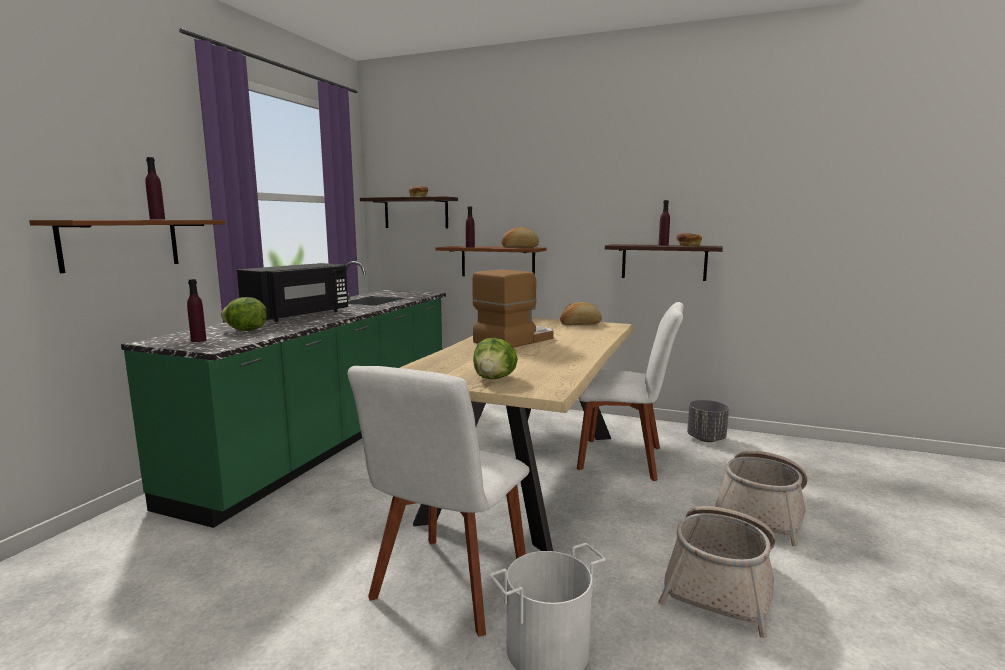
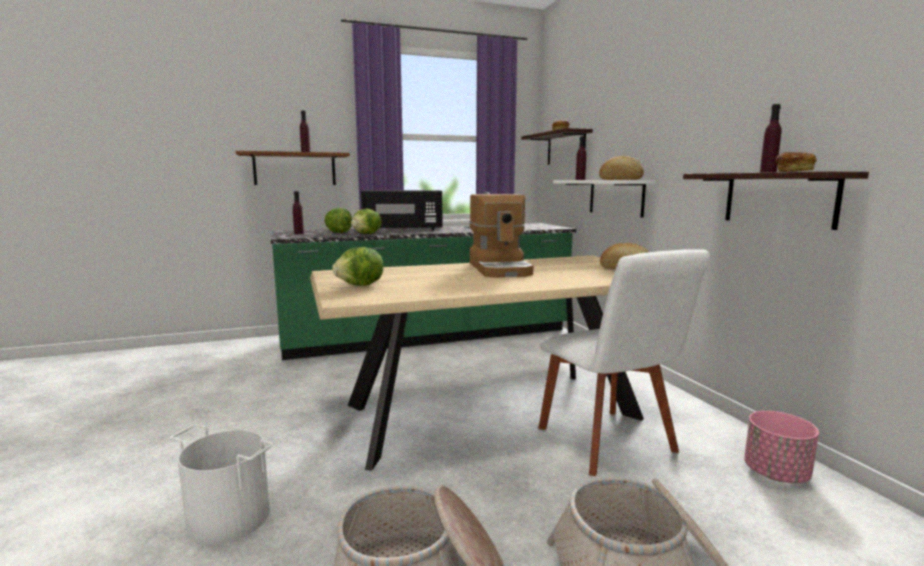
camera: 50 degrees right, 0 degrees up
(295, 327) = (367, 234): none -> lettuce
(447, 587) = (280, 447): white chair -> none
(497, 262) = (616, 197): brown shelf -> white shelf
(514, 340) = (501, 269): coffee machine -> coffee machine turned 75 degrees clockwise
(706, 439) = (776, 474): grey planter -> pink planter

